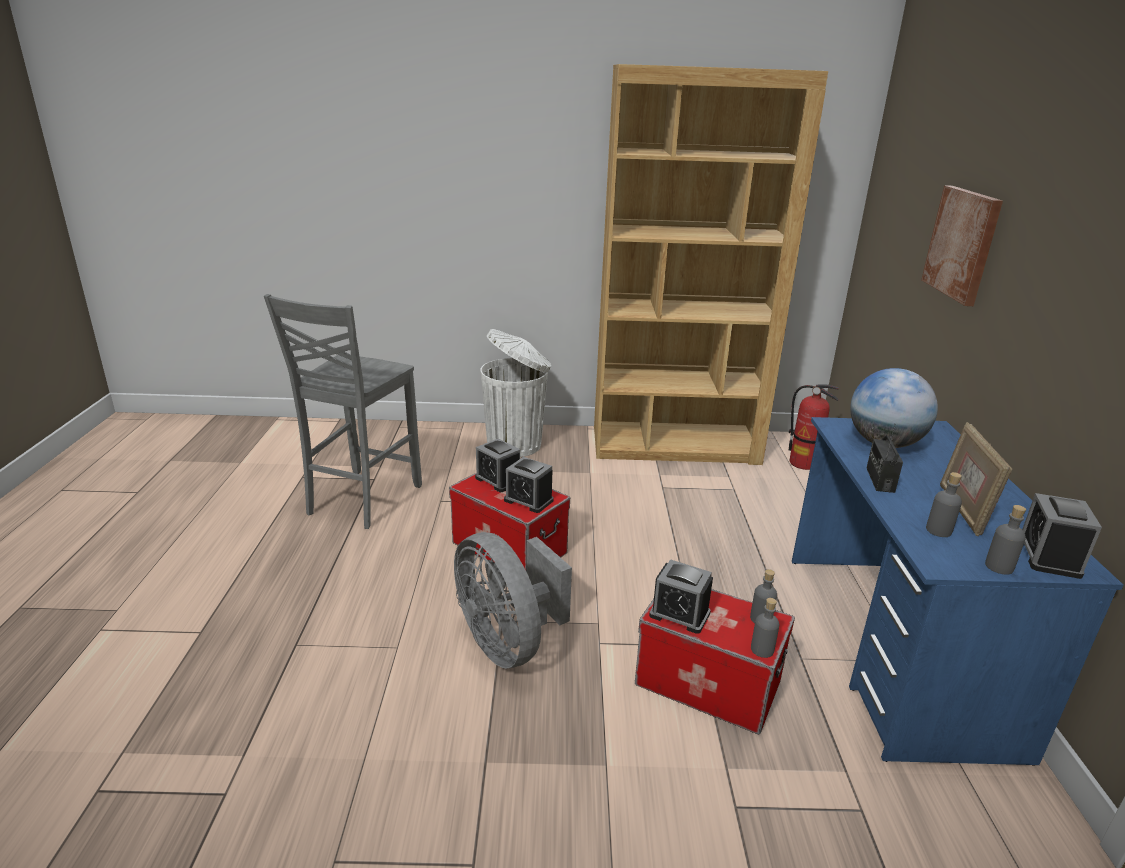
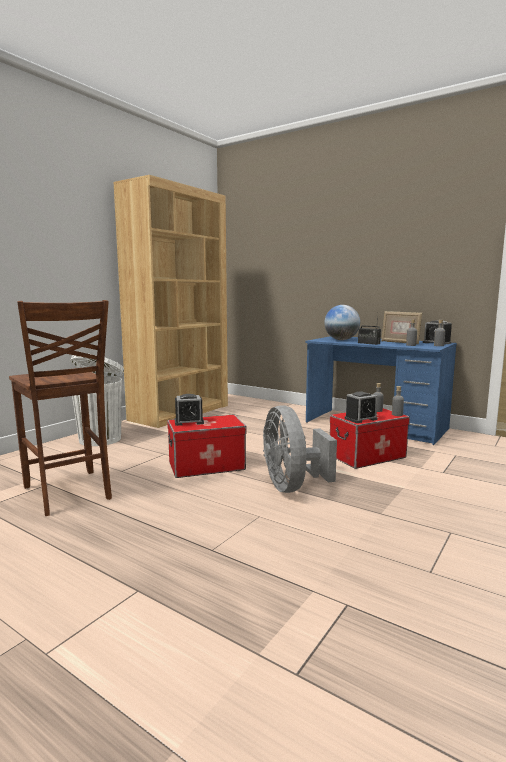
camera: 55 degrees left, 15 degrees down
(361, 500) = (68, 493): grey chair -> brown chair
(508, 642) = (292, 486): grey fan -> grey fan turned 75 degrees clockwise
(528, 500) = (223, 421): alarm clock -> none
(803, 463) = (239, 400): fire extinguisher -> none
(962, 244) = (310, 264): picture -> none

